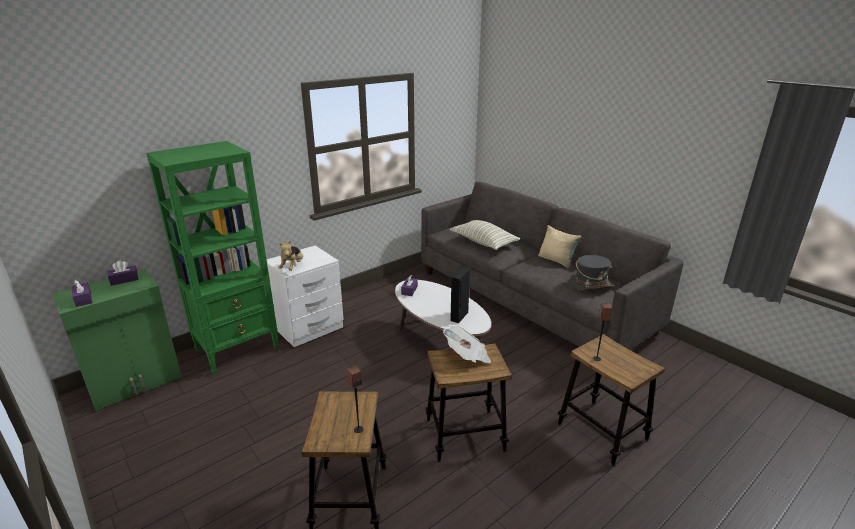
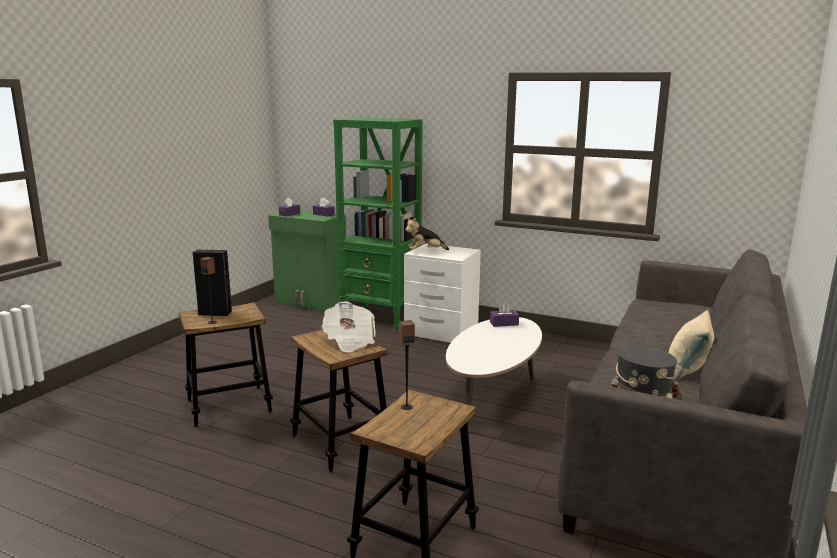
camera: 65 degrees right, 10 degrees down
(459, 316) = (481, 355): black speaker -> black speaker (215, 313)
(483, 243) = (653, 319): pillow -> none

